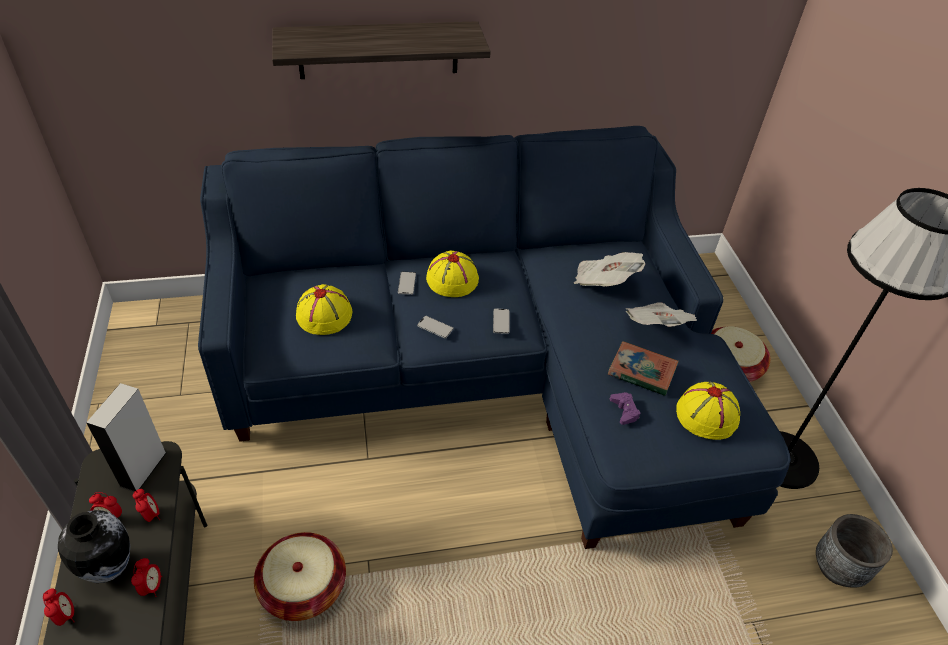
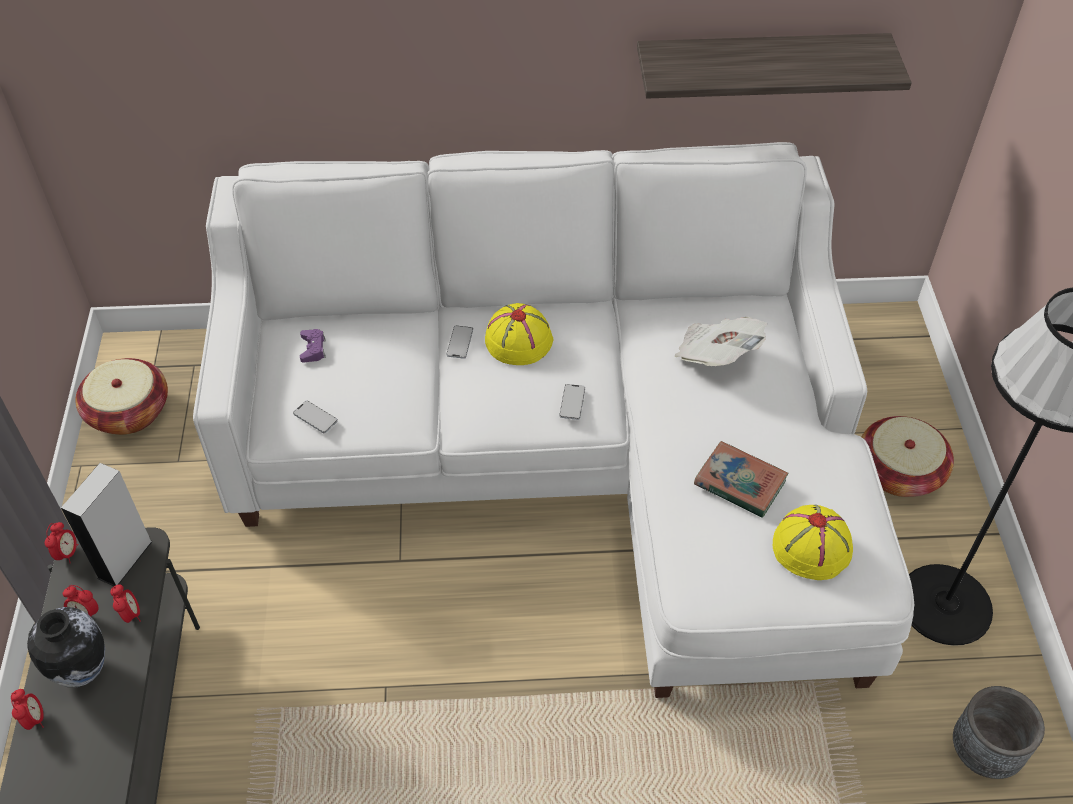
camera: 10 degrees right, 5 degrees up
(152, 586) = (127, 696): alarm clock -> alarm clock (67, 553)
(303, 587) = (306, 712): basket -> basket (129, 412)
(324, 314) = (351, 380): yellow hat -> none
(378, 50) = (434, 41): shelf -> shelf (759, 65)
(435, 327) = (487, 405): phone -> phone (315, 417)
(489, 371) = (570, 455): blue sofa -> white sofa
(624, 410) = (706, 533): purple game controller -> purple game controller (313, 349)
(655, 327) = (772, 423): newspaper -> none

